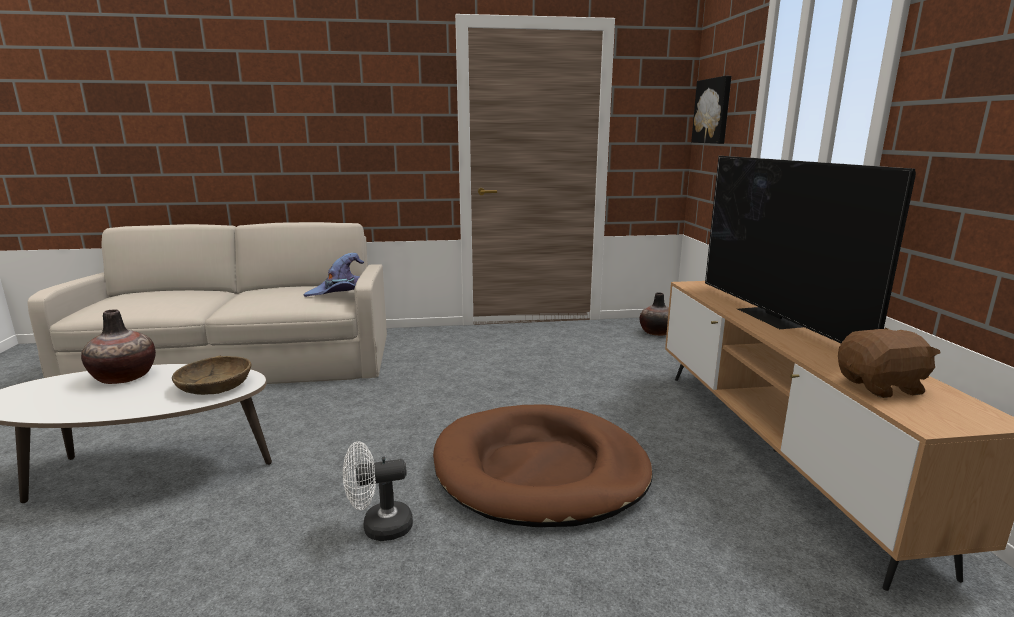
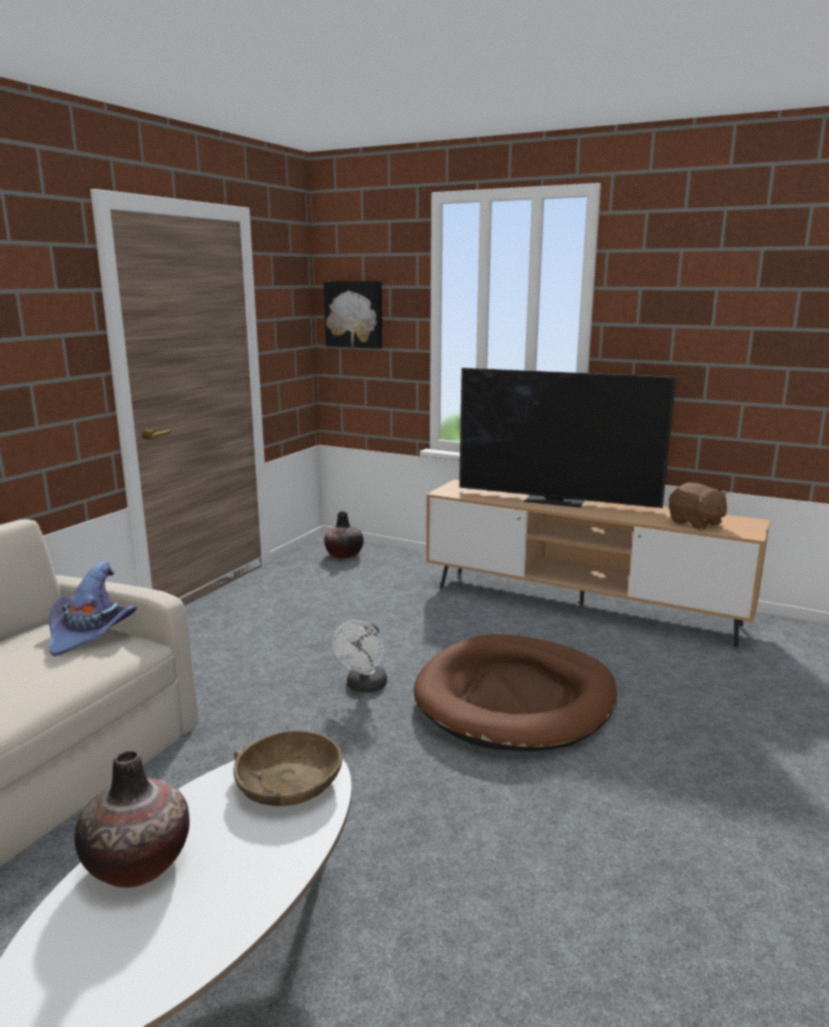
camera: 55 degrees left, 0 degrees up
(379, 527) = (527, 809): white fan -> white fan (364, 687)
(881, 386) = (695, 523): brown plush toy -> brown plush toy turned 120 degrees clockwise

